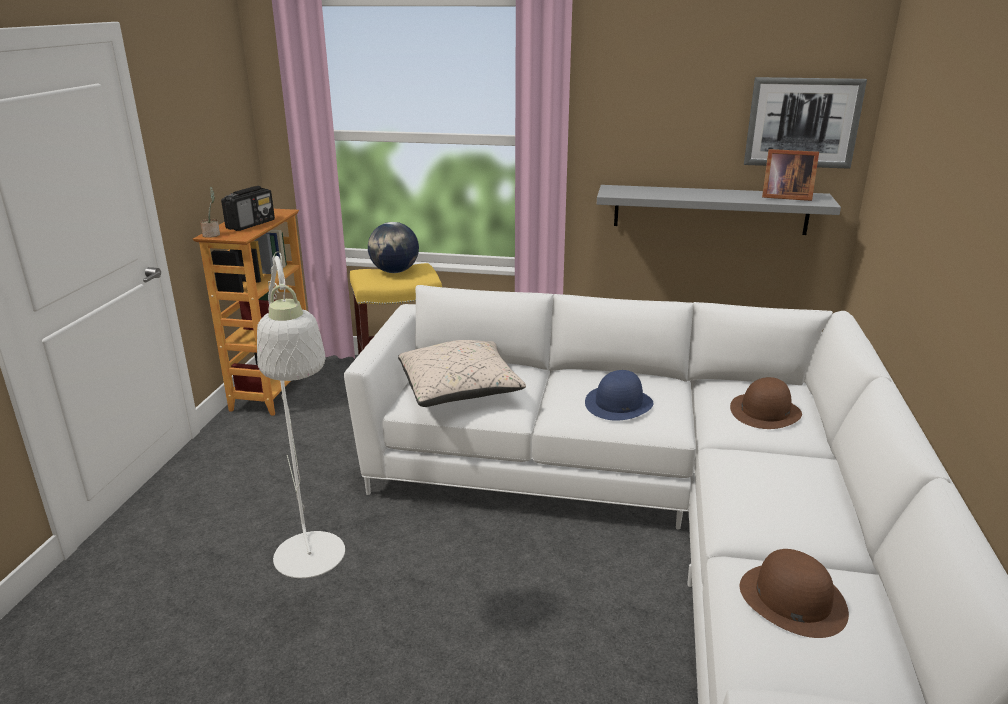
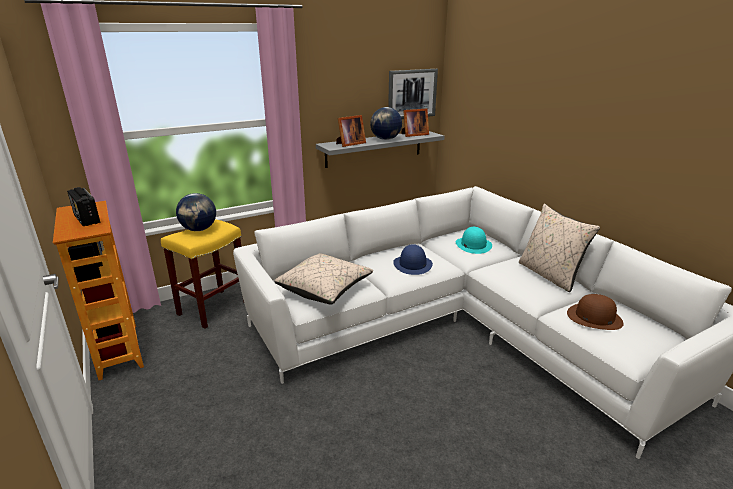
camera: 40 degrees left, 0 degrees up
(212, 235) = (67, 235): potted plant -> none
(251, 224) = (87, 219): radio -> radio turned 150 degrees clockwise
(313, 566) = (306, 442): white floor lamp -> none
(645, 193) = (349, 144): none -> picture frame
(718, 195) = (385, 139): none -> globe
(765, 411) = (473, 245): brown hat -> turquoise hat
(827, 505) = (549, 275): none -> beige pillow

